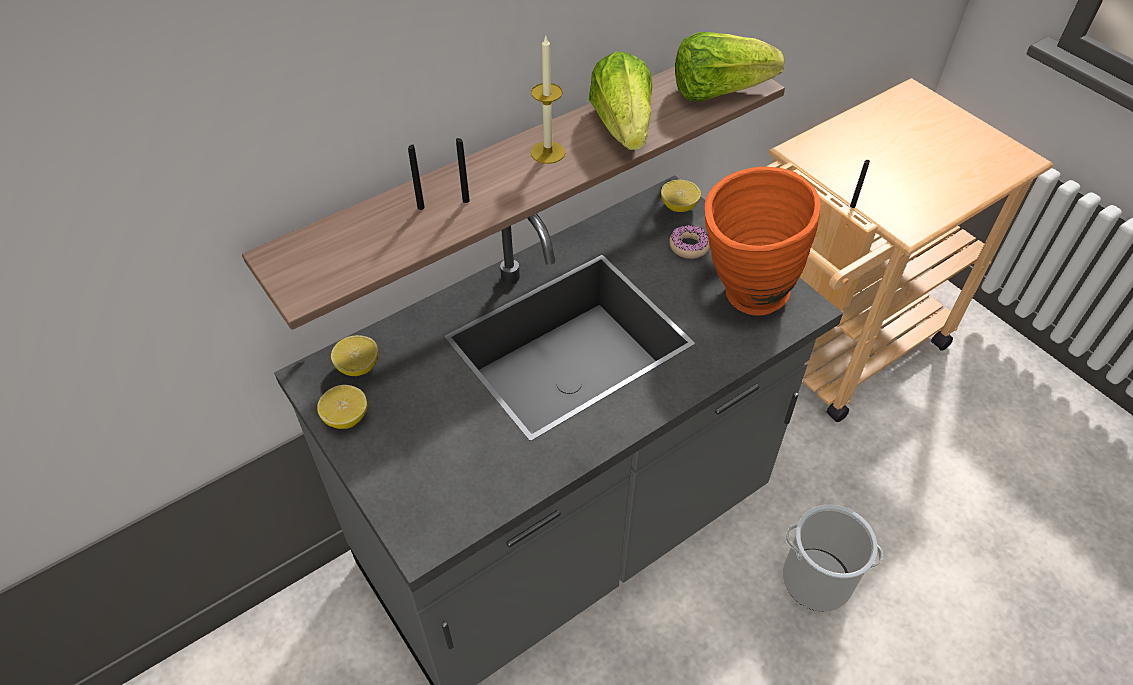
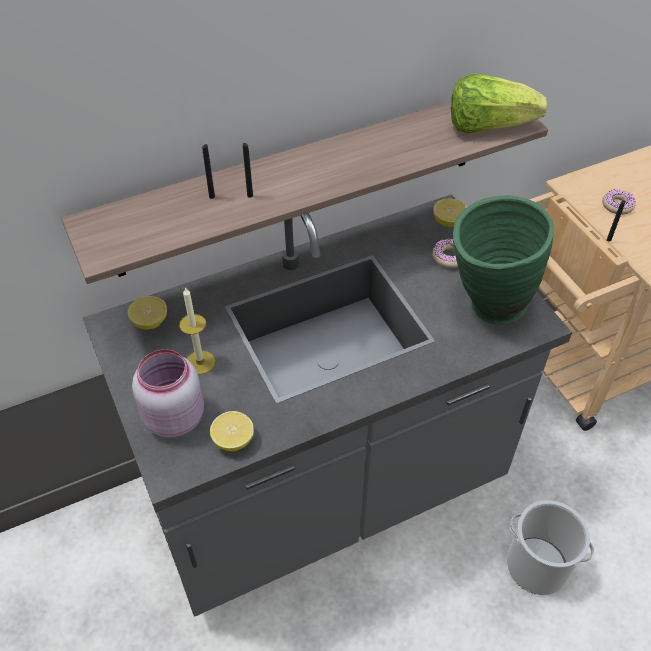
camera: 10 degrees right, 0 degrees up
(346, 417) = (131, 362): lemon -> lemon (233, 440)
(412, 474) = (173, 416): none -> pink jar
(548, 152) = (328, 163): candle -> candle (200, 362)
(623, 126) = (397, 148): lettuce -> none
(742, 297) = (485, 307): orange vase -> green vase
(852, 167) = (617, 205): none -> donut

